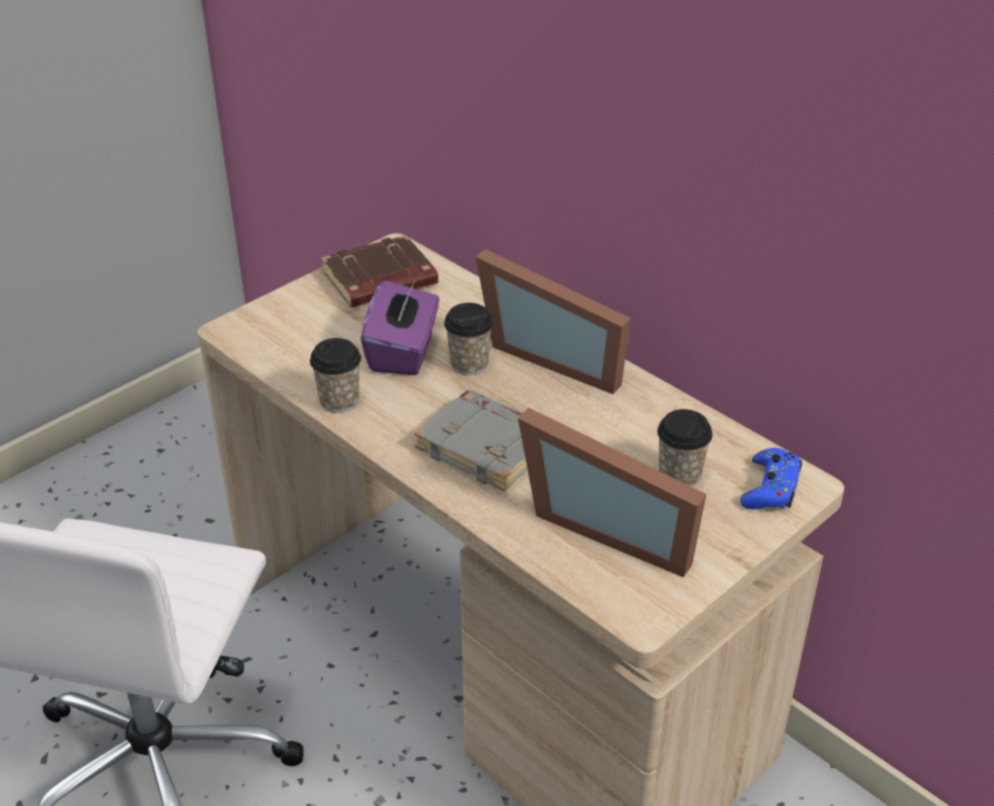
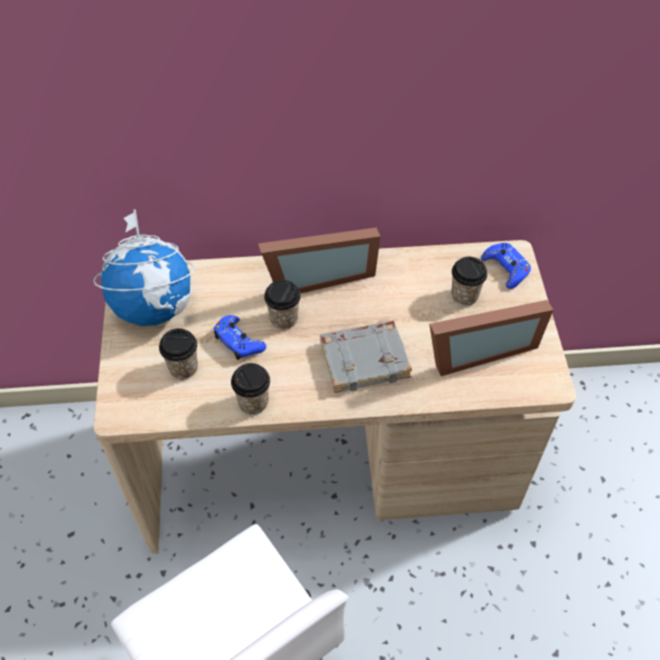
camera: 50 degrees left, 15 degrees up
(329, 336) = (183, 368): none -> cup
(379, 281) = (154, 307): brown book -> globe
(403, 352) = (239, 341): purple tissue box -> blue game controller

